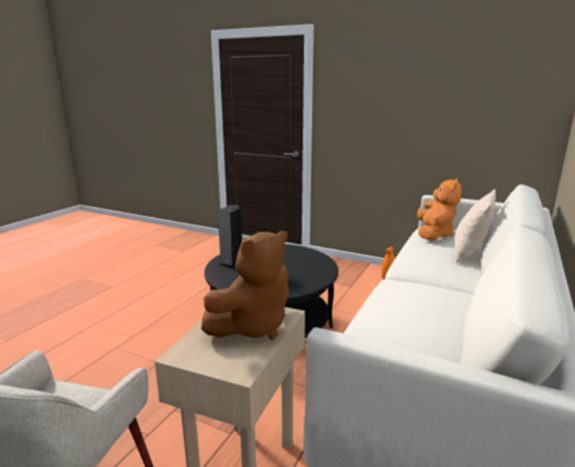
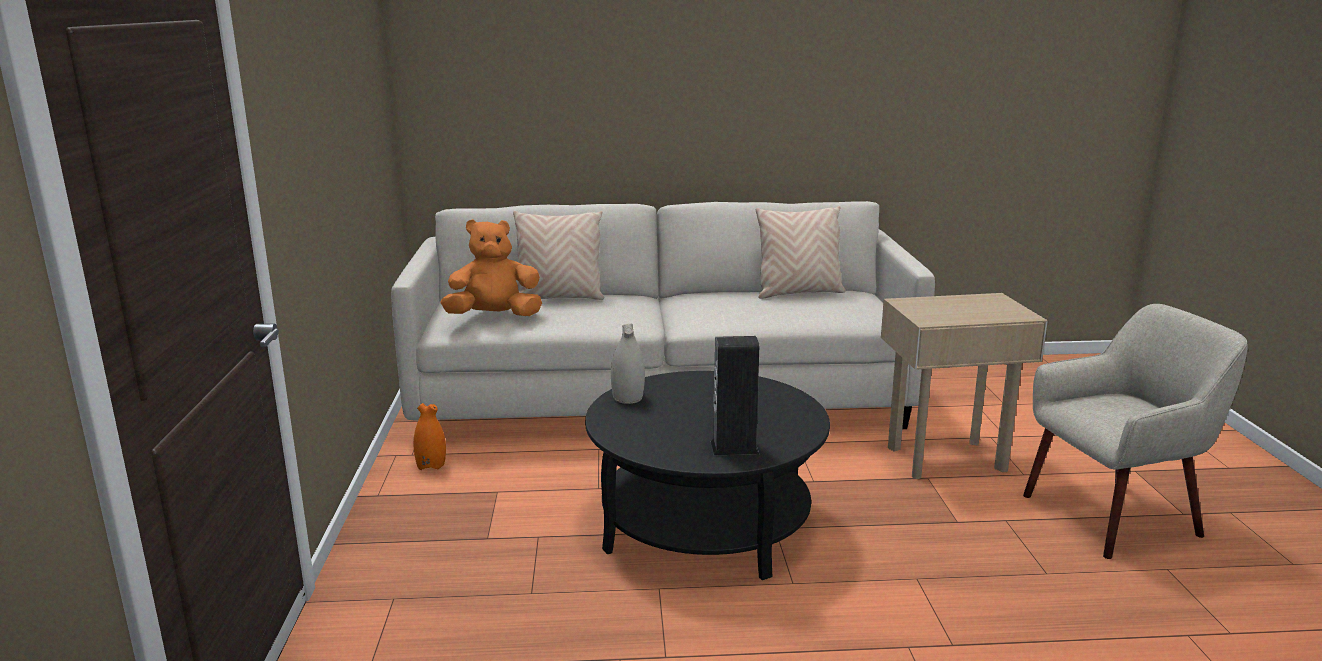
camera: 120 degrees left, 0 degrees up
(252, 326) = (943, 306): brown plush toy -> none
(312, 256) = (628, 397): none -> white vase
(444, 343) = (798, 293): none -> beige pillow

